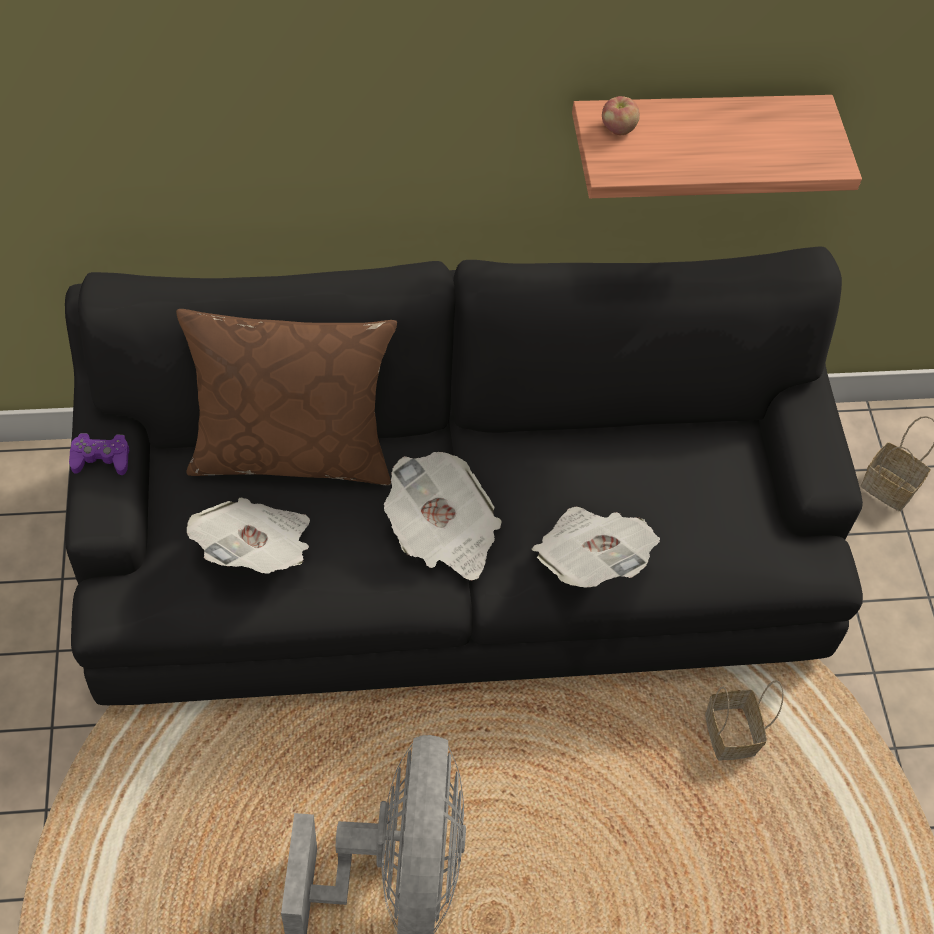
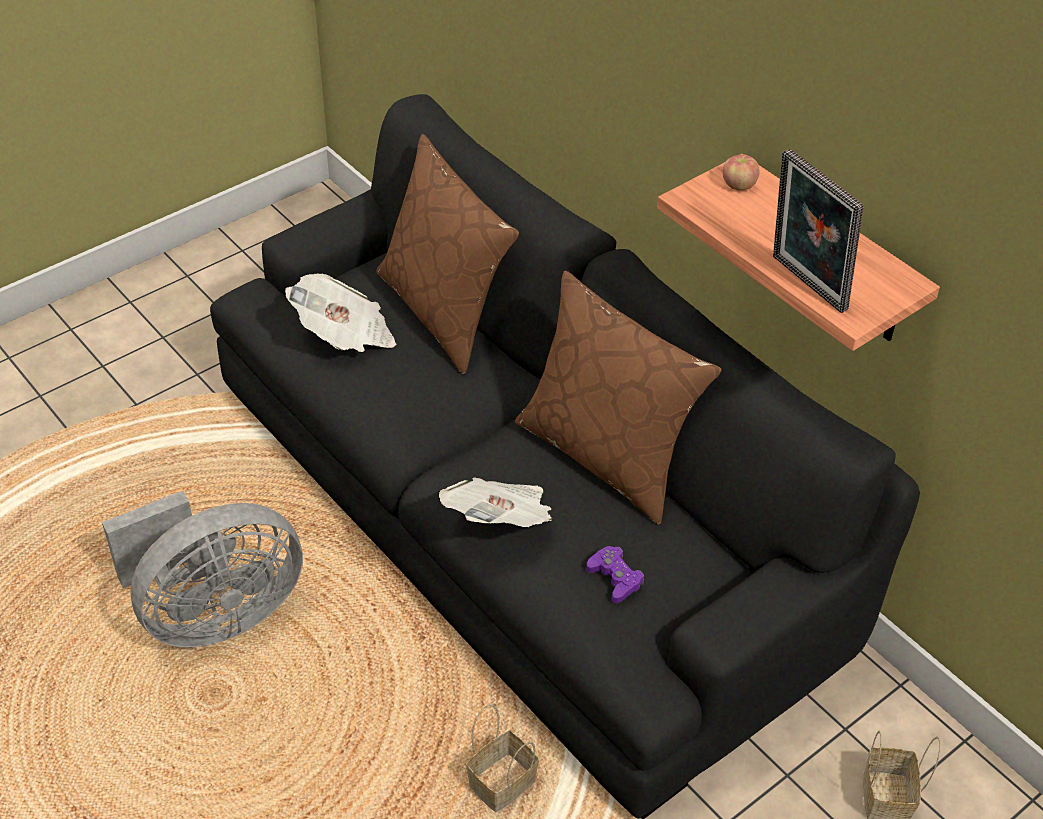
camera: 60 degrees right, 10 degrees down
(101, 458) = (340, 217): purple game controller -> purple game controller (615, 578)
(443, 533) = (450, 427): newspaper -> none
(568, 439) = (606, 455): none -> brown pillow
(778, 168) = (804, 285): none -> picture frame

